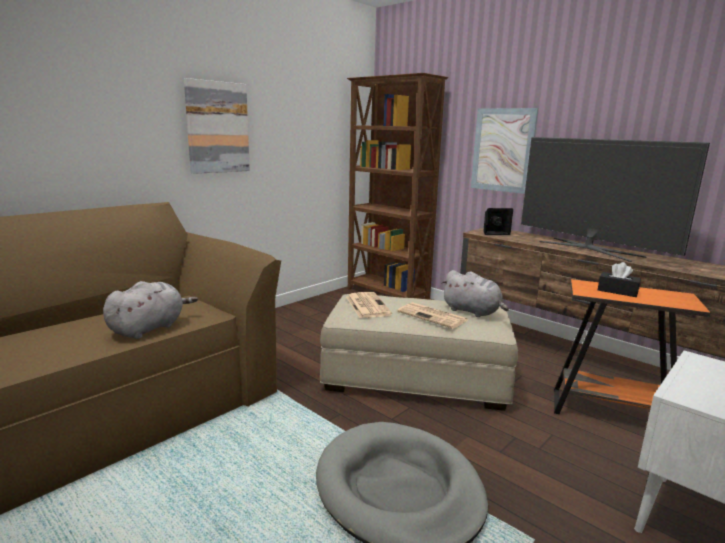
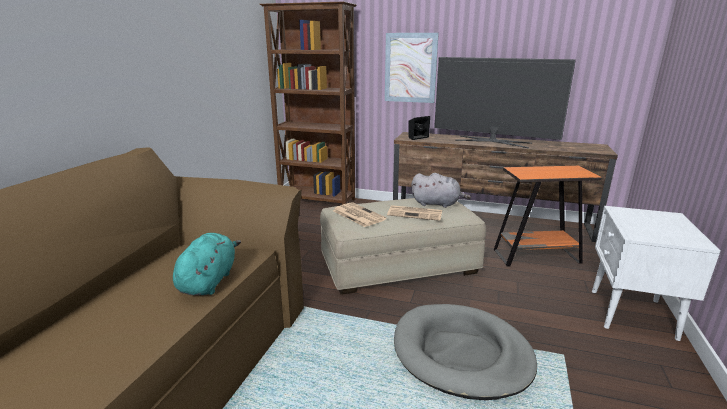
camera: 25 degrees left, 5 degrees up
(149, 328) = (209, 281): grey plush toy -> turquoise plush toy
(217, 127) = (163, 61): picture -> none
(617, 291) = (540, 171): black tissue box -> none

